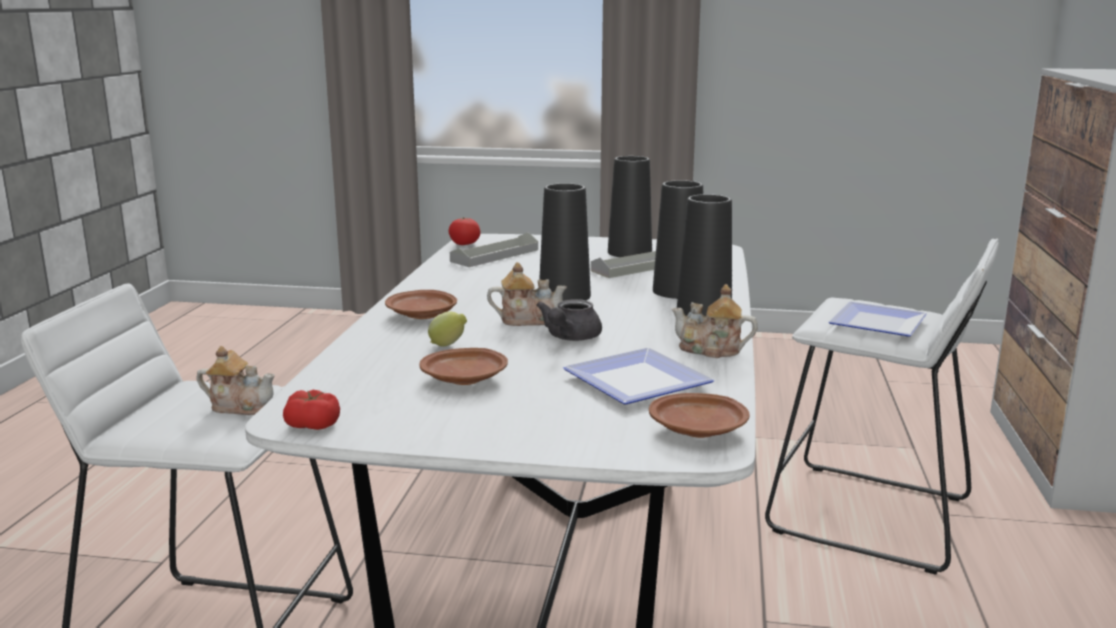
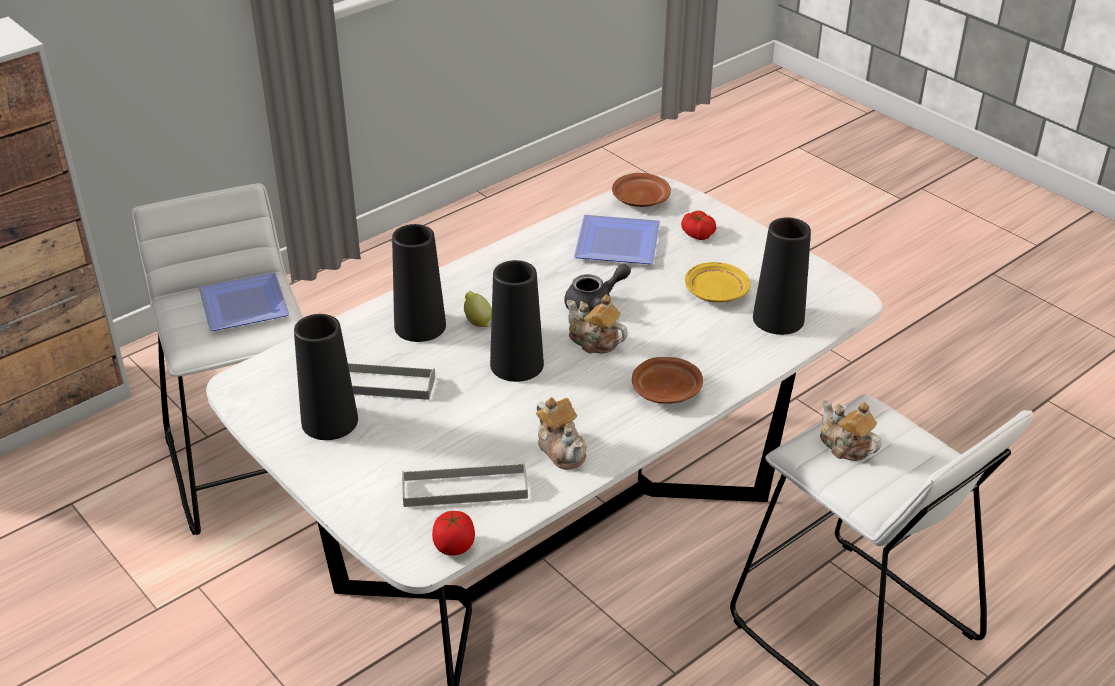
camera: 140 degrees left, 20 degrees up
(313, 424) = (841, 291): tomato -> tomato (697, 233)
(448, 345) = (689, 335): lemon -> lemon (477, 321)
(465, 379) = (715, 292): brown plate -> yellow plate
(704, 313) = (458, 288): black vase -> black vase (778, 319)
(711, 350) = (527, 249): teapot -> teapot (561, 449)

